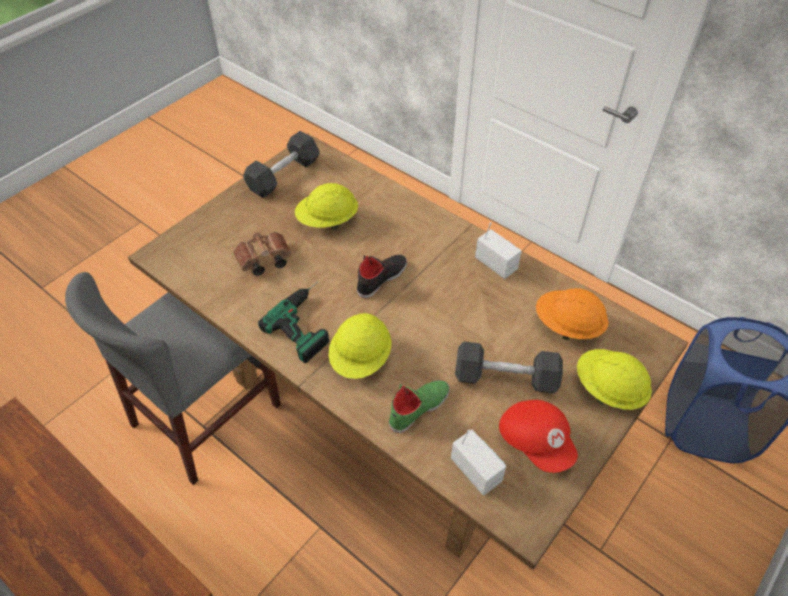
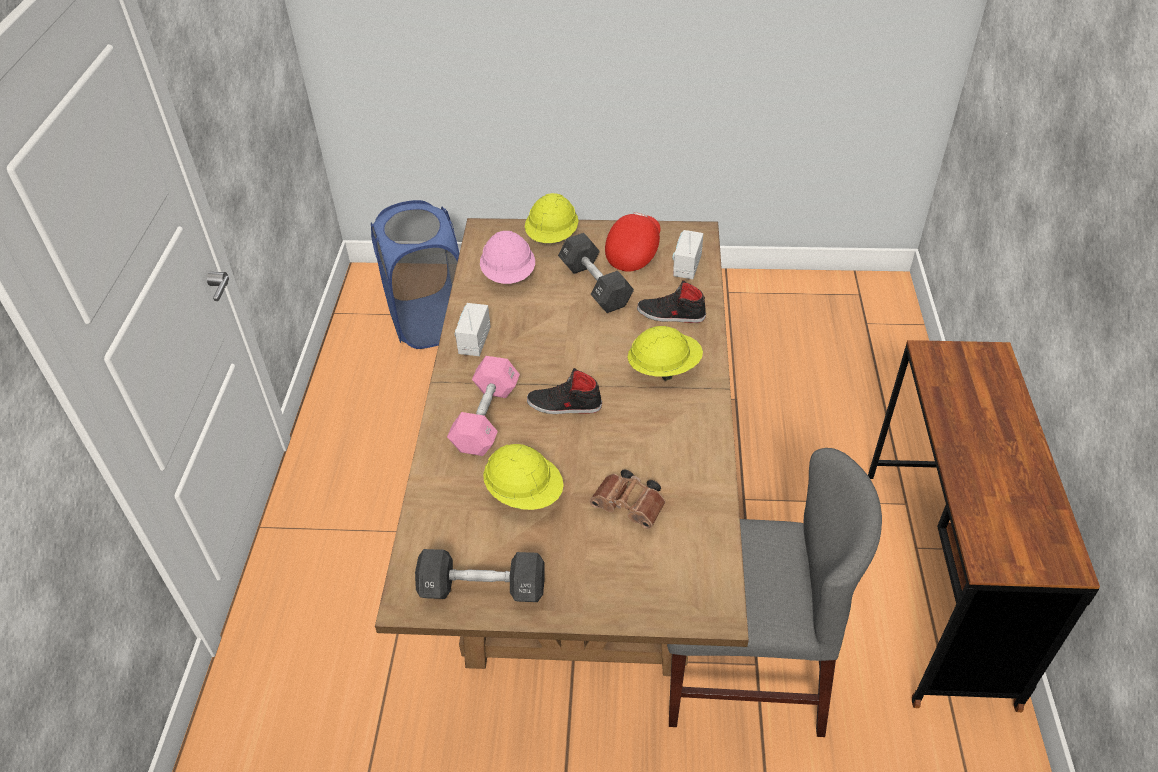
camera: 125 degrees left, 5 degrees down
(308, 321) = (664, 423): power drill -> none
(409, 234) = (486, 418): none -> pink dumbbell
(418, 407) = (671, 315): green shoe -> black shoe
(567, 326) = (509, 275): orange hard hat -> pink hard hat

